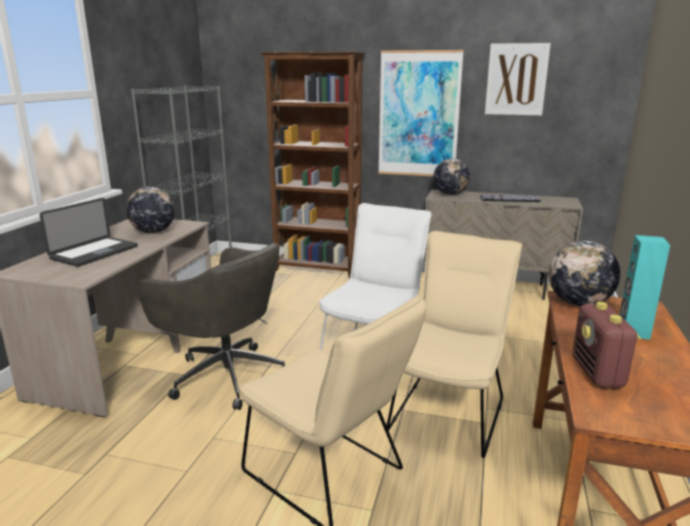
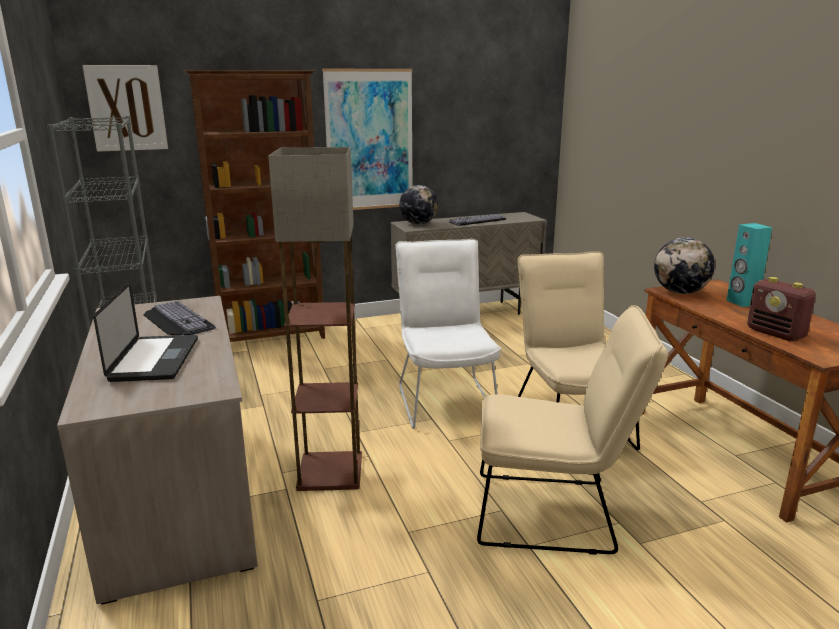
camera: 35 degrees left, 0 degrees up
(153, 232) = (175, 320): globe -> keyboard
(225, 375) = (331, 472): grey office chair -> floor lamp
(516, 79) = (463, 99): picture -> picture (127, 108)

